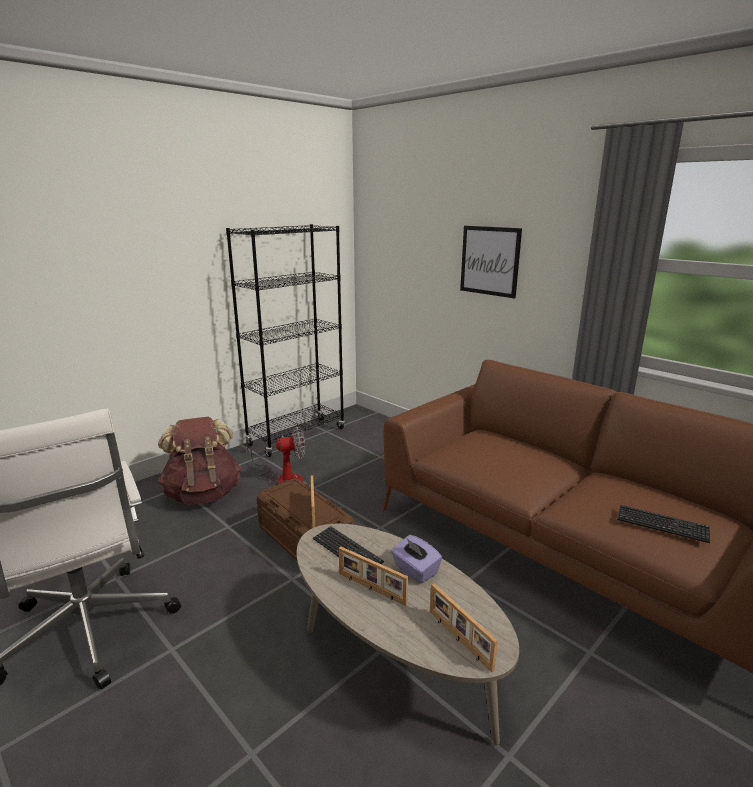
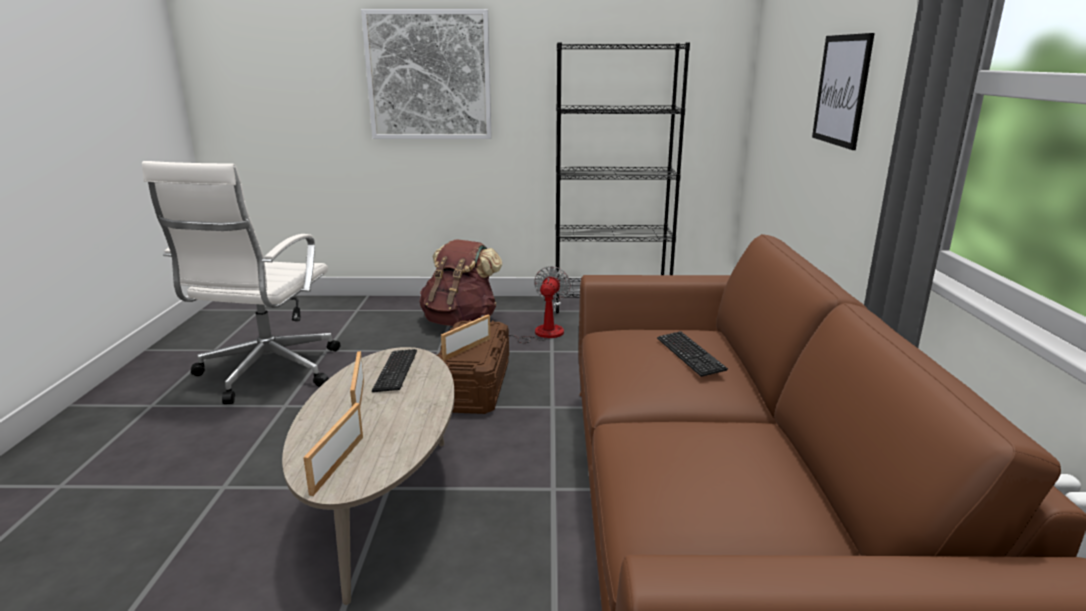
camera: 45 degrees right, 0 degrees up
(107, 265) = (429, 75): none -> picture
(282, 478) = (538, 334): fan -> fan turned 105 degrees counterclockwise
(415, 570) = (411, 408): purple tissue box -> none
(662, 525) = (691, 491): keyboard -> keyboard (690, 355)

